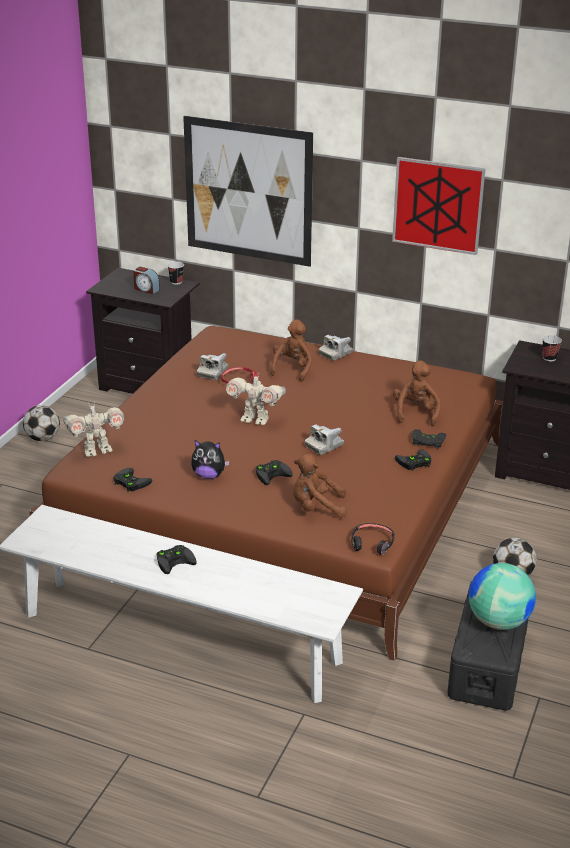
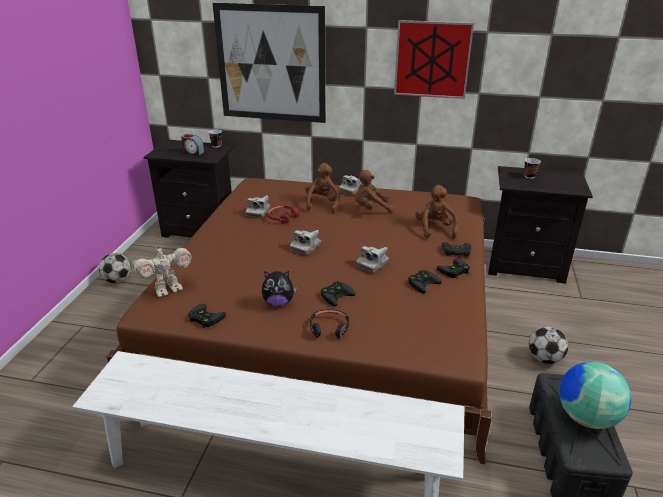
camera: 10 degrees left, 0 degrees up
(175, 560) = (265, 398): black game controller -> black game controller (423, 282)
(255, 419) = (306, 247): toy robot -> camera
(316, 508) = (388, 323): brown plush toy -> brown plush toy (371, 209)
(372, 543) = (455, 355): black headphones -> black headphones (329, 328)

